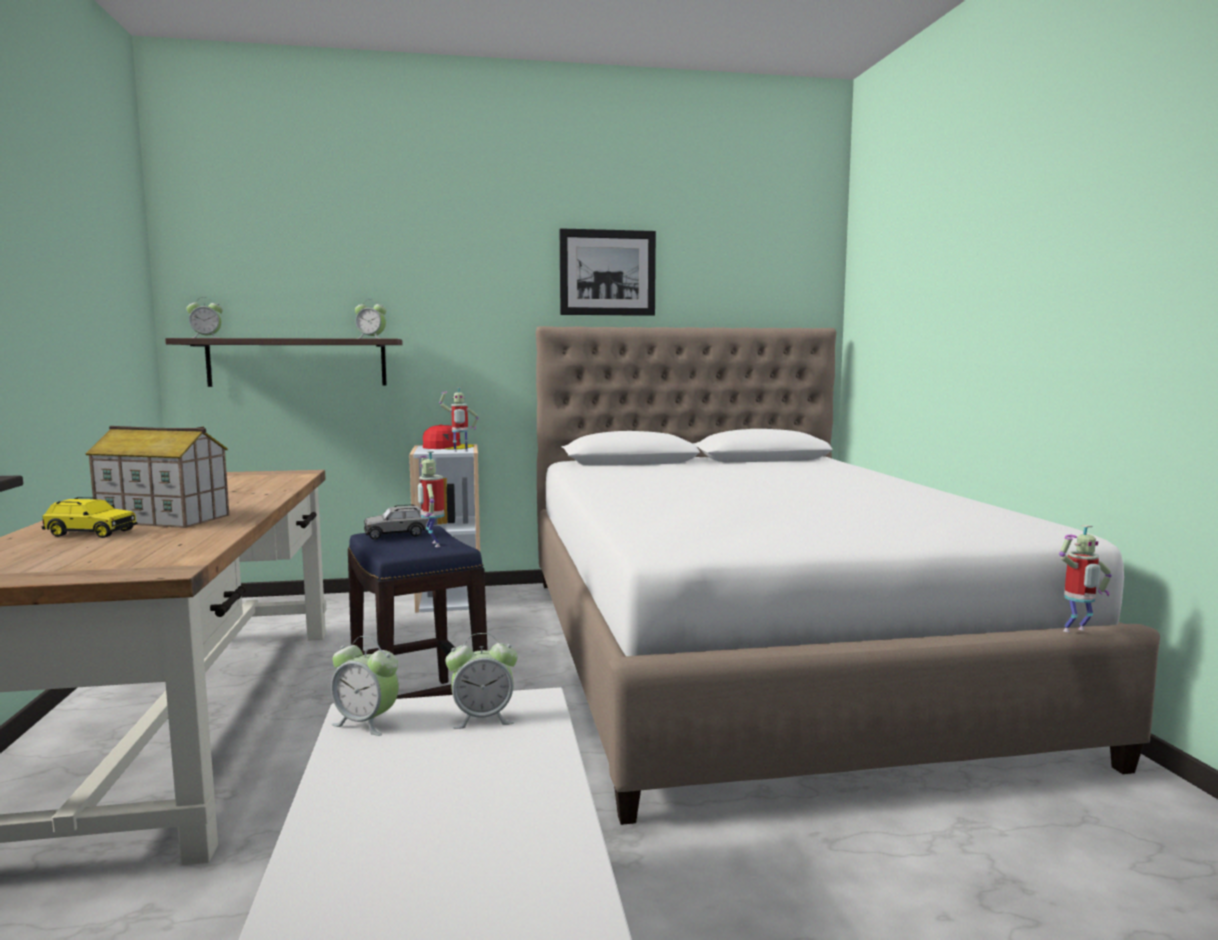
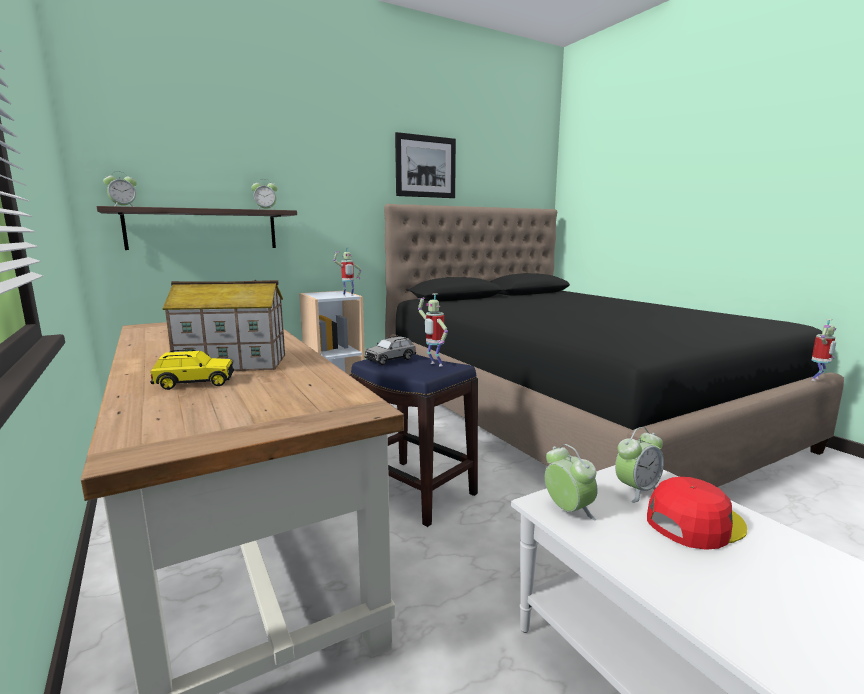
camera: 20 degrees left, 5 degrees up
(366, 723) = (568, 511): alarm clock -> alarm clock turned 120 degrees counterclockwise
(447, 447) = (329, 293): red cap -> red cap (694, 523)
(755, 652) = (567, 413): white bed -> black bed

